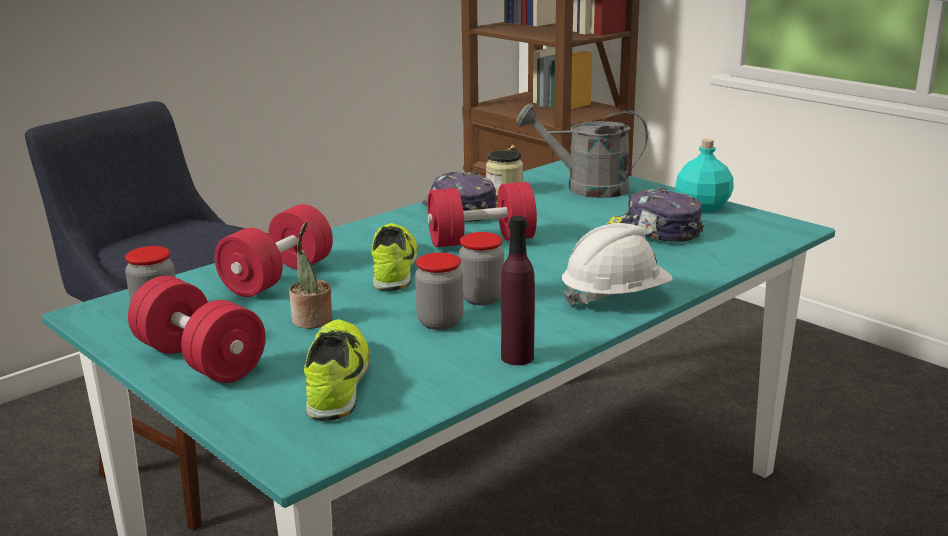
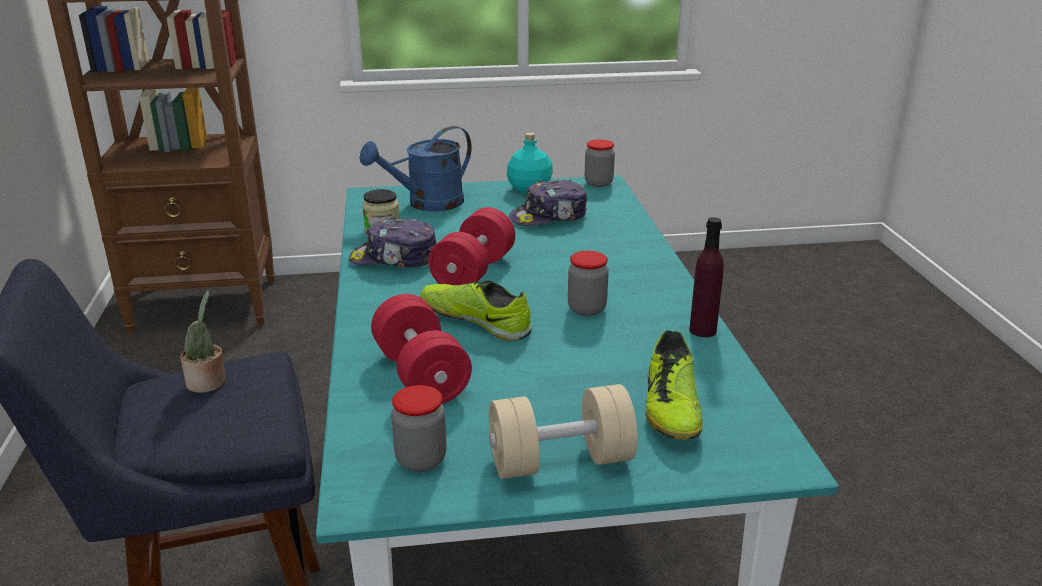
camera: 55 degrees left, 5 degrees up
(200, 360) = (560, 461): red dumbbell -> beige dumbbell
(312, 321) = (542, 386): potted plant -> potted plant (208, 383)
(337, 381) = (671, 408): shoe -> shoe turned 120 degrees counterclockwise
(440, 322) = (610, 337): jar -> jar (598, 183)
(585, 188) = (426, 204): grey watering can -> blue watering can
(615, 297) = (644, 267): white hard hat -> none

